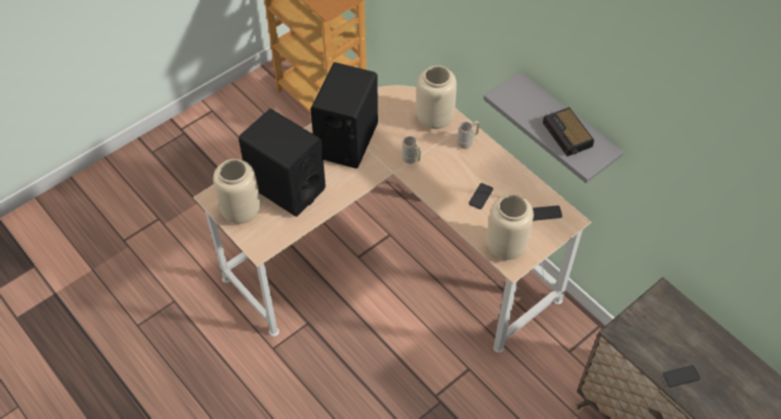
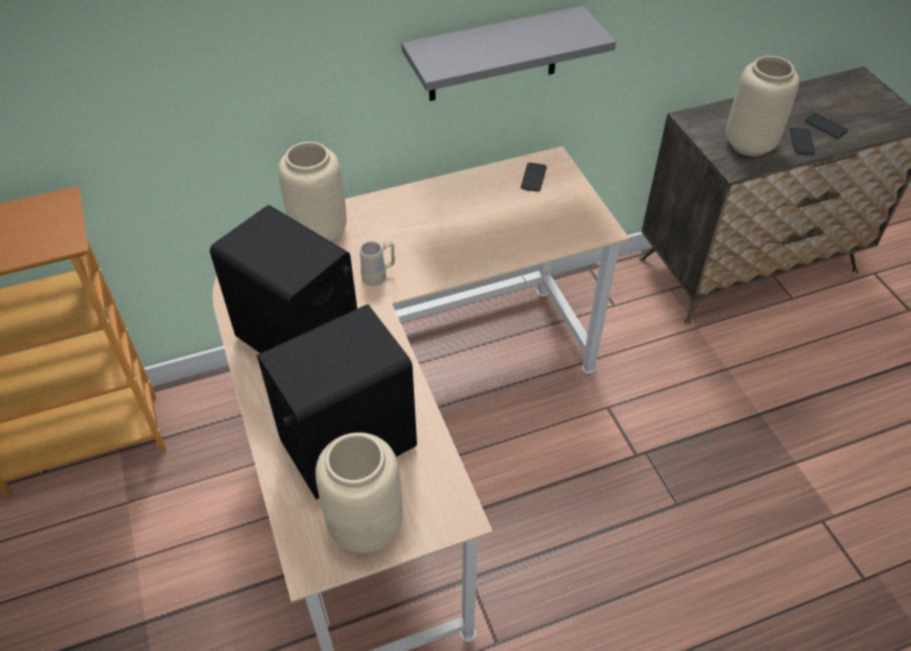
camera: 70 degrees left, 5 degrees down
(467, 142) = (380, 212): beige mug -> none
(480, 196) = (479, 226): phone -> phone (825, 126)
(506, 247) = (572, 227): beige vase -> beige vase (750, 144)
(568, 135) = (538, 35): alarm clock -> none

